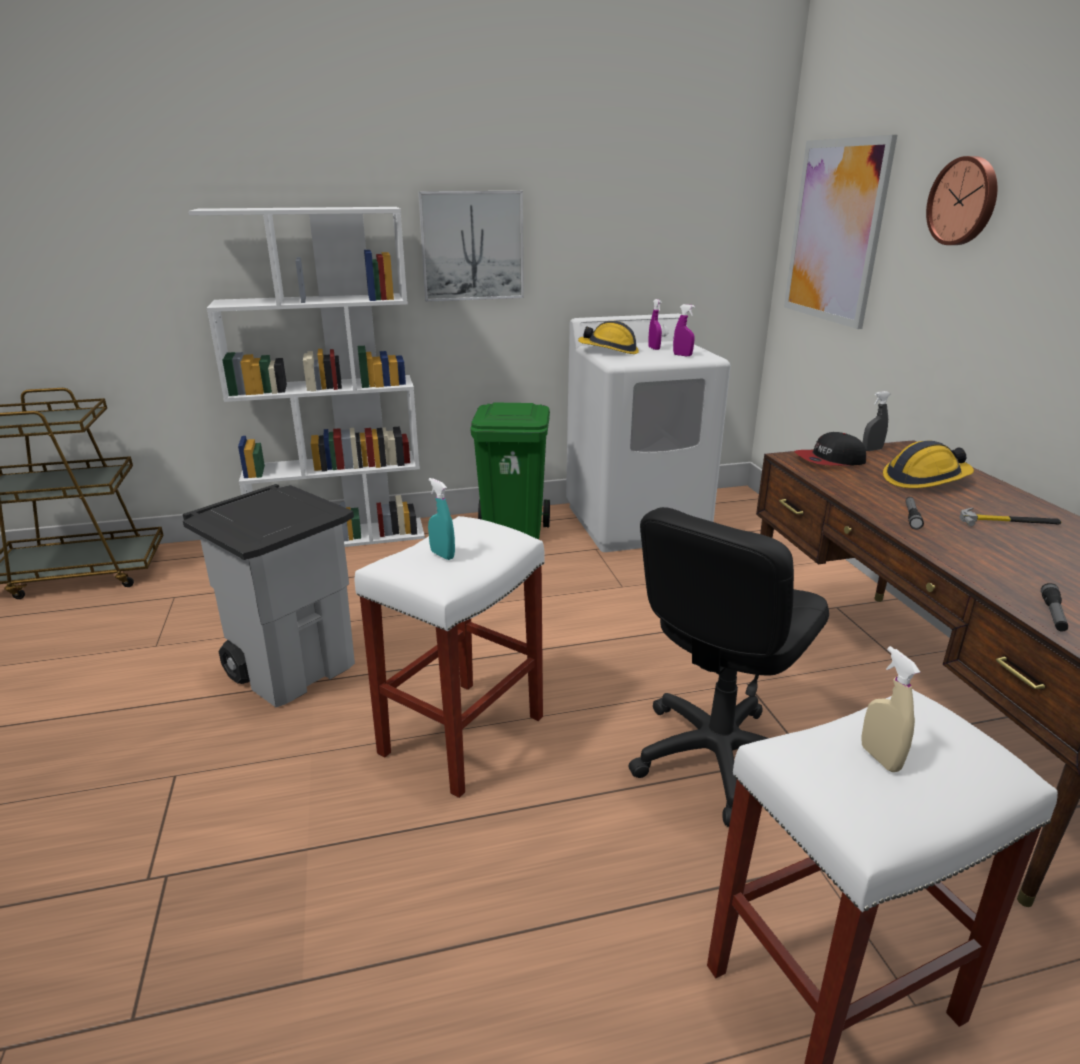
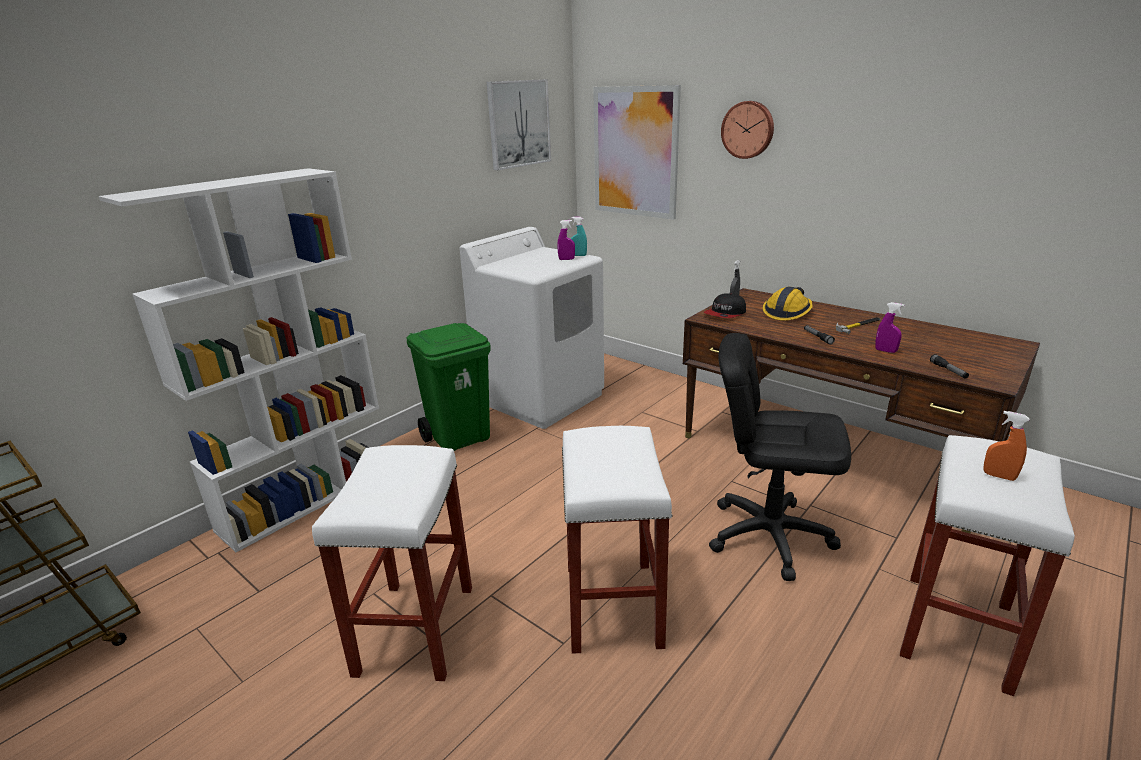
camera: 35 degrees left, 0 degrees up
(293, 668) = (415, 628): grey trash can -> white stool
(442, 555) = (612, 463): turquoise spray bottle -> turquoise spray bottle (578, 255)
(472, 246) = (374, 195): picture -> picture (518, 124)
(609, 351) = (509, 266): hard hat -> none
(654, 348) = (536, 258): purple spray bottle -> purple spray bottle (885, 351)
(715, 757) = (769, 535): black office chair -> black office chair turned 105 degrees clockwise
(880, 758) = (999, 476): beige spray bottle -> orange spray bottle

